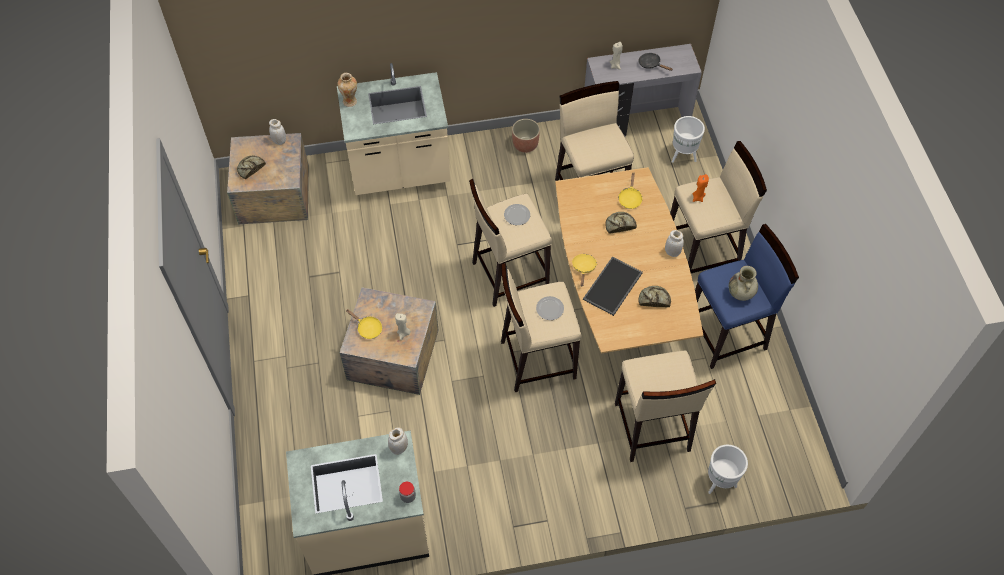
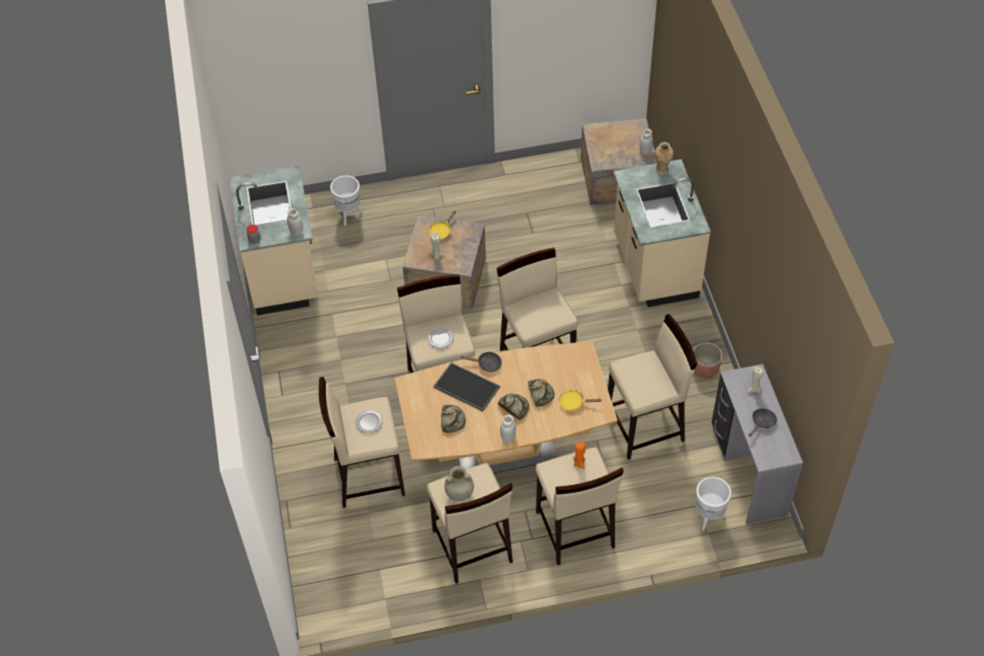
camera: 90 degrees right, 5 degrees down
(250, 168) = (611, 135): bread -> bread (514, 407)
(517, 215) = (546, 311): plate -> plate (369, 423)
(583, 268) = (486, 364): yellow frying pan -> black frying pan
(720, 483) = (309, 531): white planter -> white planter (348, 215)
(727, 335) = (472, 547): blue stool -> beige stool

